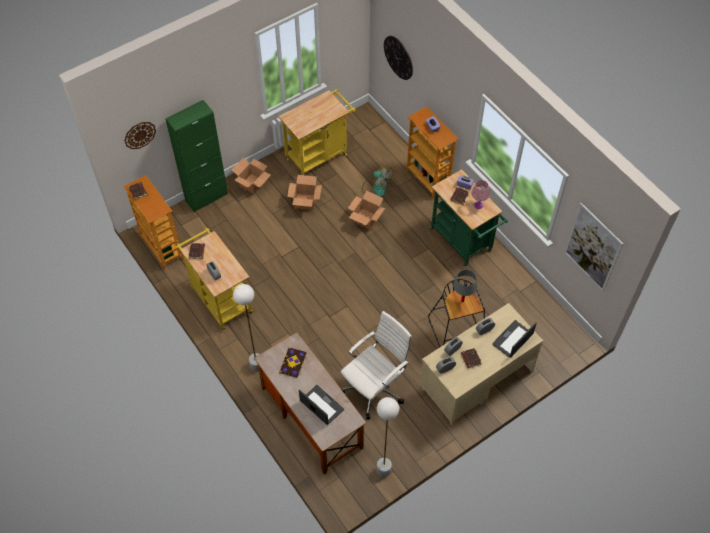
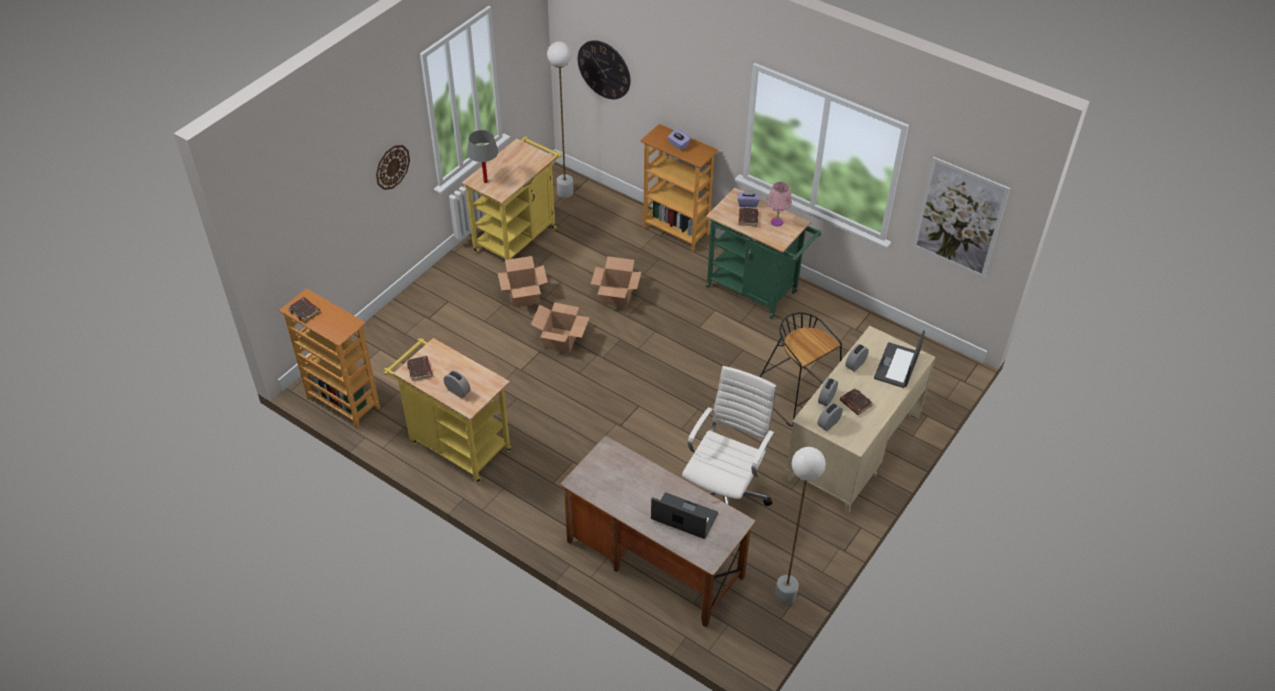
camera: 20 degrees left, 10 degrees down
(140, 135) = (289, 227): wall clock -> wall clock (392, 167)
(206, 197) = (382, 324): green cabinet -> none
(252, 183) = (440, 292): cardboard box -> cardboard box (560, 340)
(256, 365) = (546, 515): white floor lamp -> white floor lamp (565, 192)
(293, 363) = (619, 475): book -> none
(376, 186) = (612, 255): fan -> none
(462, 300) = (807, 340): grey table lamp -> grey table lamp (485, 181)

